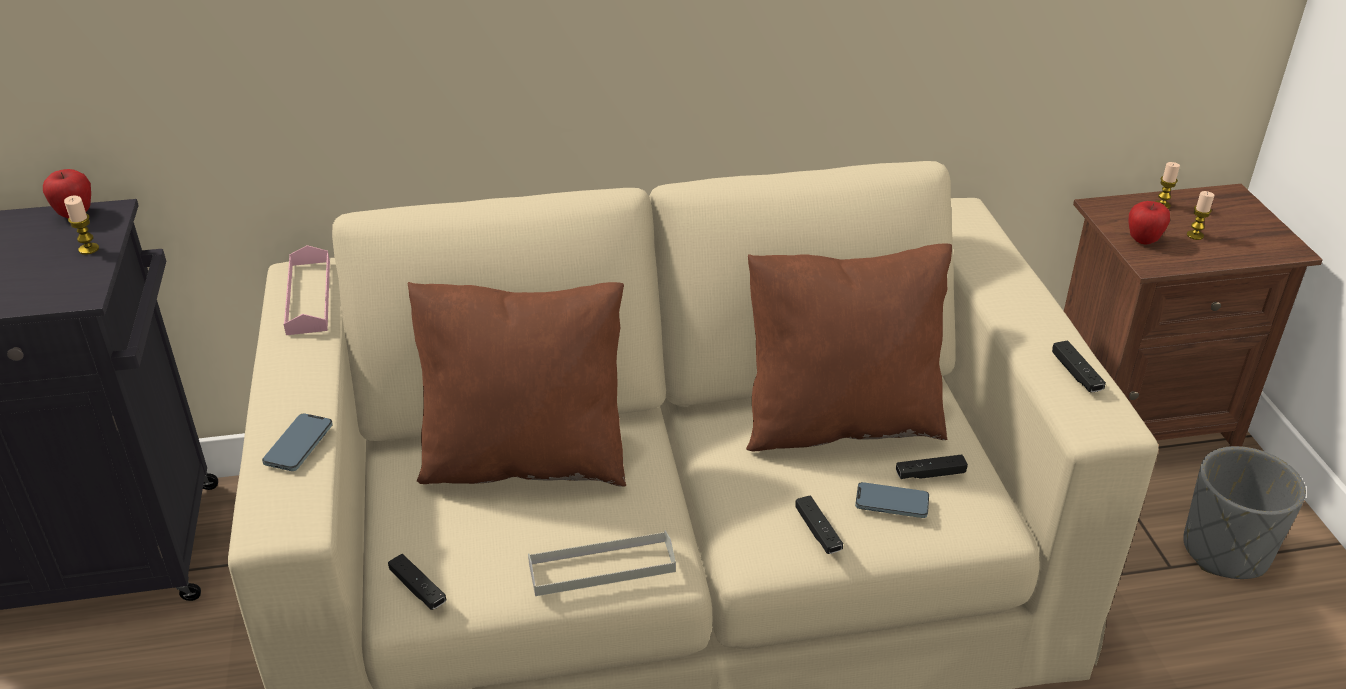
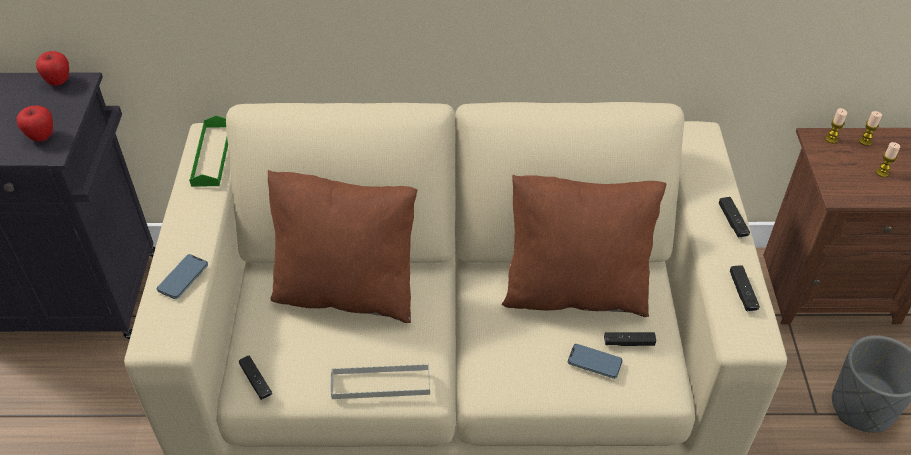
camera: 10 degrees right, 10 degrees up
(89, 249) = (62, 113): candle -> candle (831, 139)
(308, 296) = (212, 155): pink tray -> green tray
(817, 531) = (536, 377): black game controller -> black game controller (732, 221)
(1143, 240) = (839, 172): apple -> apple (41, 137)

